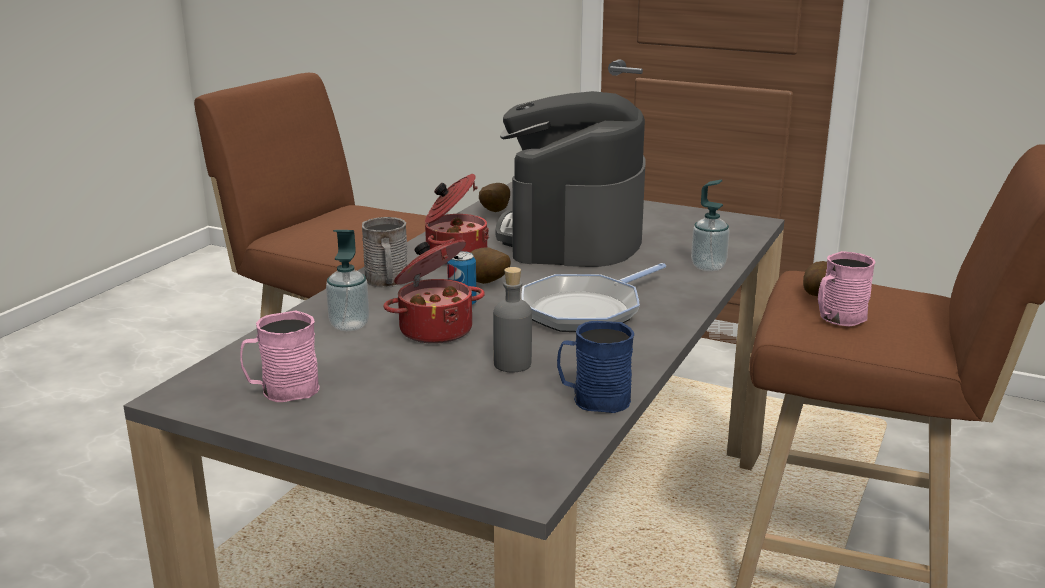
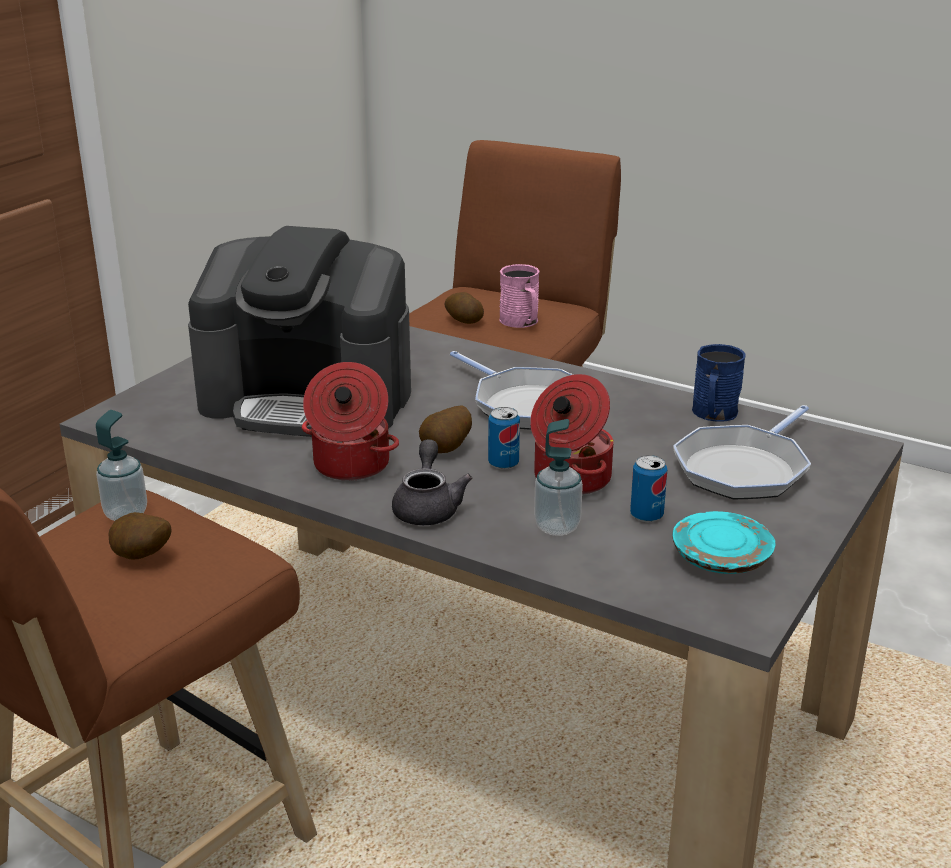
camera: 85 degrees left, 5 degrees up
(282, 390) = (721, 558): pink mug -> turquoise plate
(364, 360) = (646, 515): none -> can
(387, 282) = (428, 507): grey mug -> grey teapot
(459, 409) = (744, 469): none -> frying pan
(493, 212) = (193, 438): potato -> potato (141, 558)
(512, 364) = (650, 443): grey bottle -> none
(708, 266) = (425, 344): soap dispenser -> soap dispenser (126, 514)

